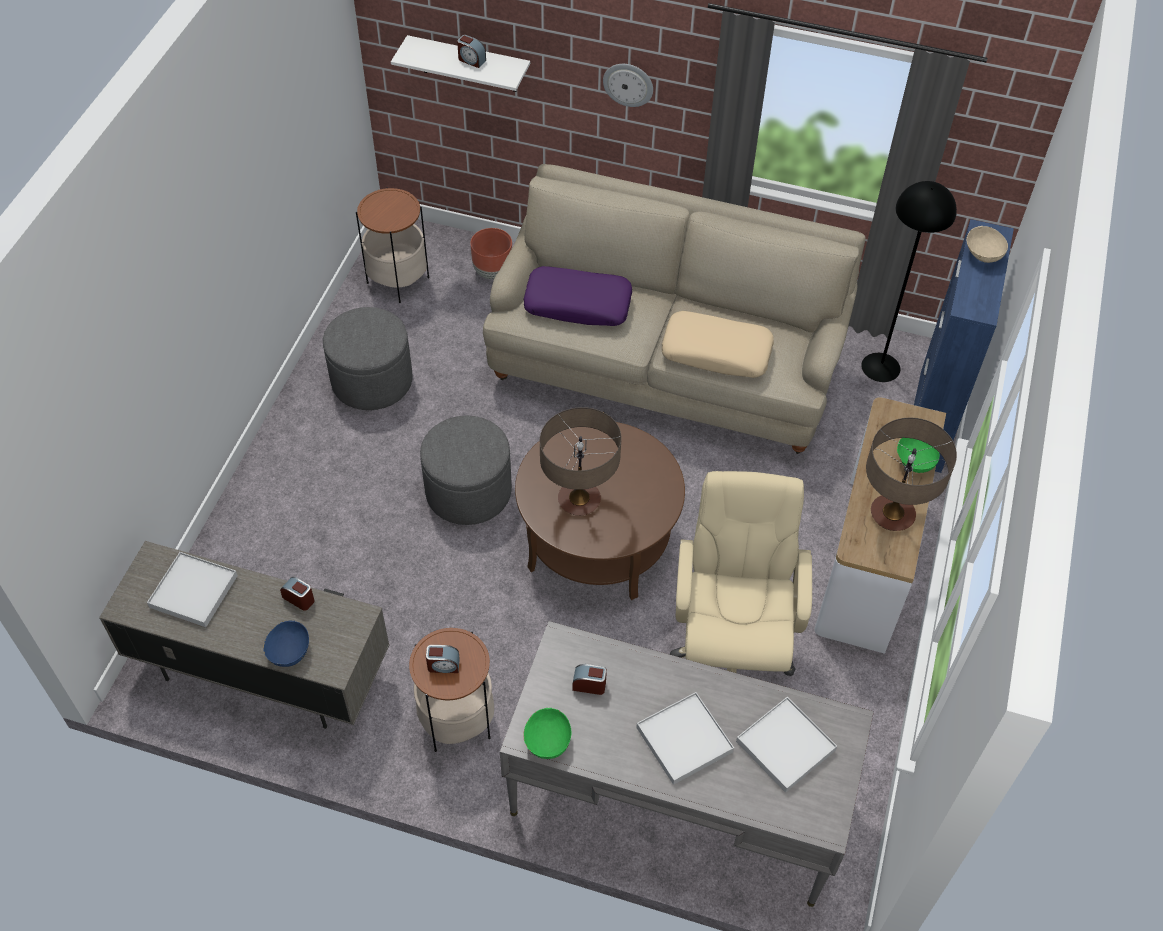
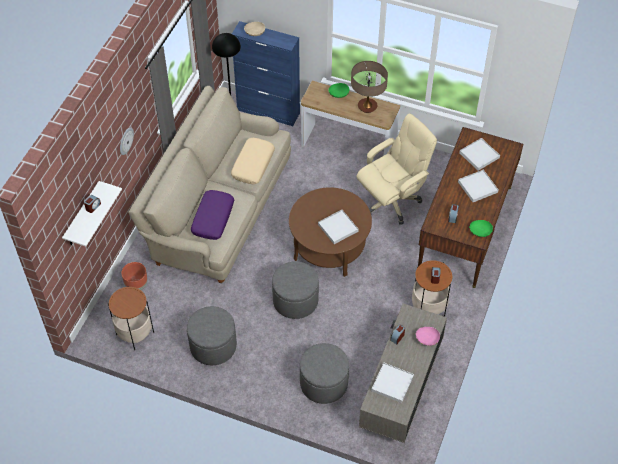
camera: 85 degrees left, 0 degrees up
(288, 543) = (323, 383): none -> grey ottoman
(289, 651) = (427, 340): blue bowl -> pink bowl
(579, 500) = (338, 228): table lamp -> white tray
(676, 798) = (465, 227): grey desk -> brown desk
(730, 647) = (391, 201): beige office chair -> beige office chair turned 135 degrees clockwise

